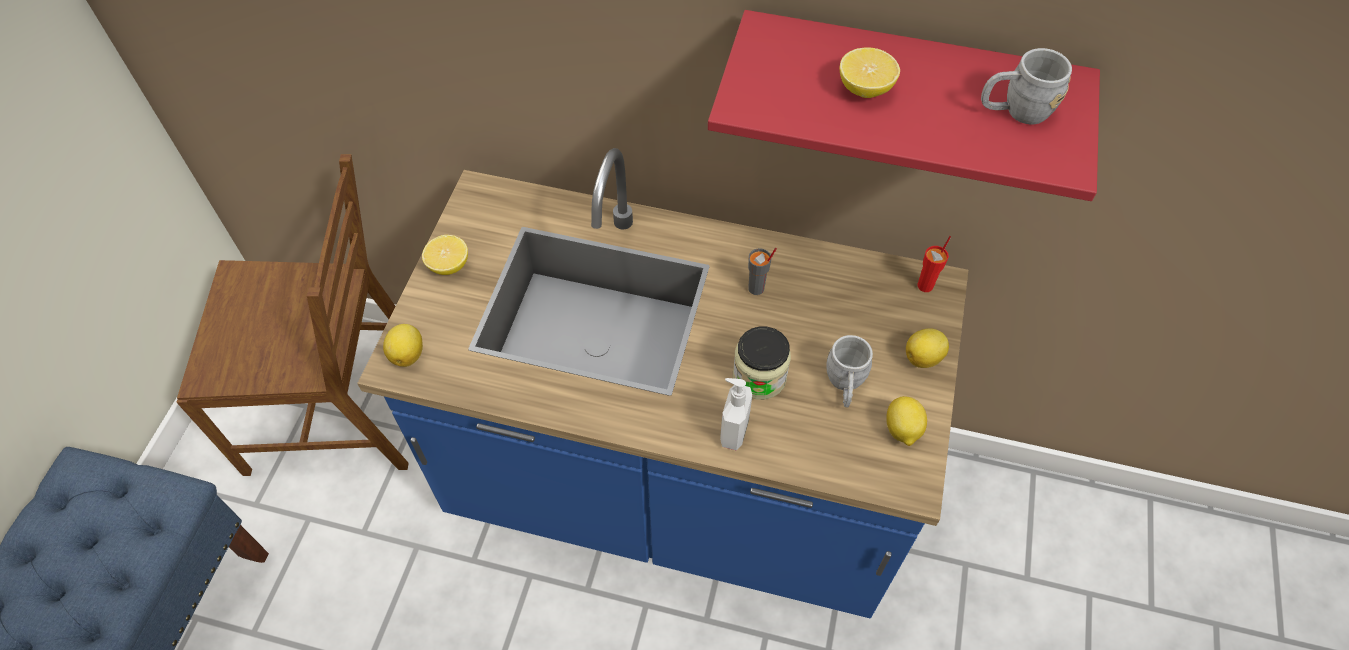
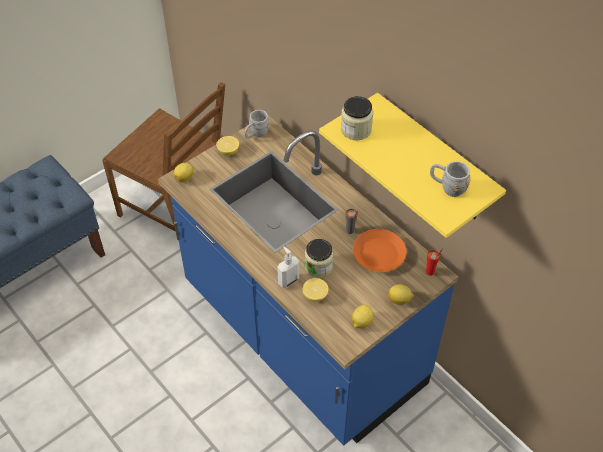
camera: 35 degrees right, 5 degrees down
(774, 90) = (356, 130): none -> jar
(832, 302) = (379, 254): none -> orange plate
(844, 385) = (352, 291): grey mug -> grey mug (256, 134)
(865, 89) = (393, 147): lemon -> lemon (315, 295)
(904, 88) = (434, 161): red shelf -> yellow shelf

